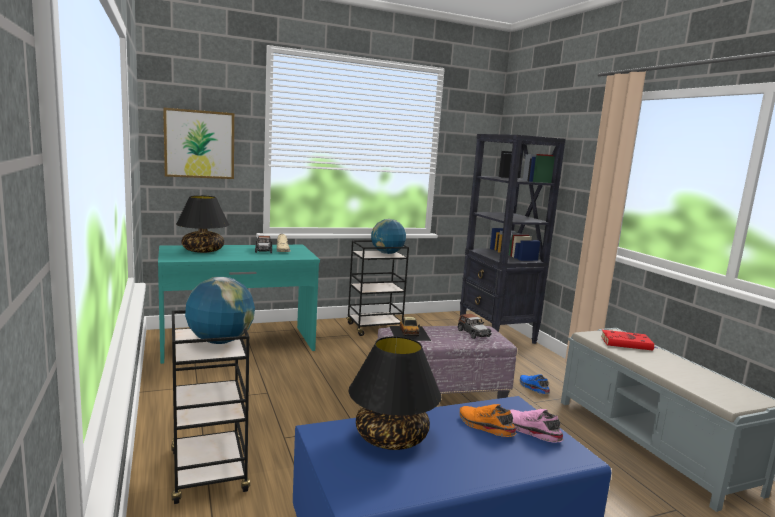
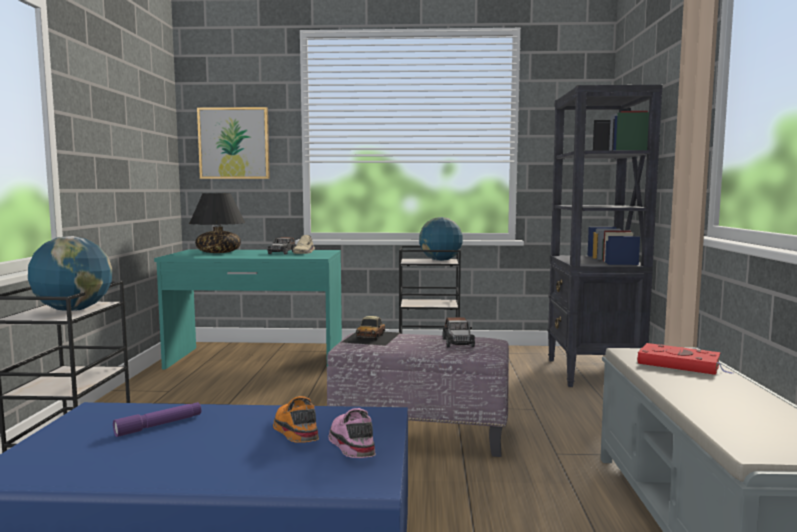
camera: 25 degrees right, 5 degrees down
(392, 438) = (159, 425): black table lamp -> purple flashlight
(533, 388) = (575, 437): blue shoe -> none

